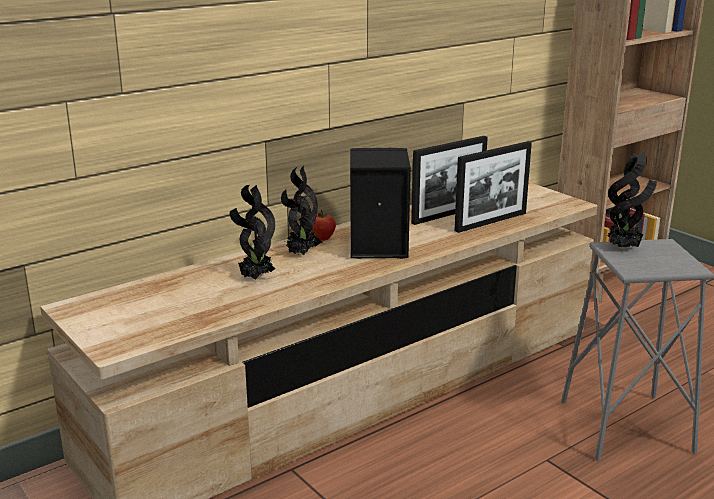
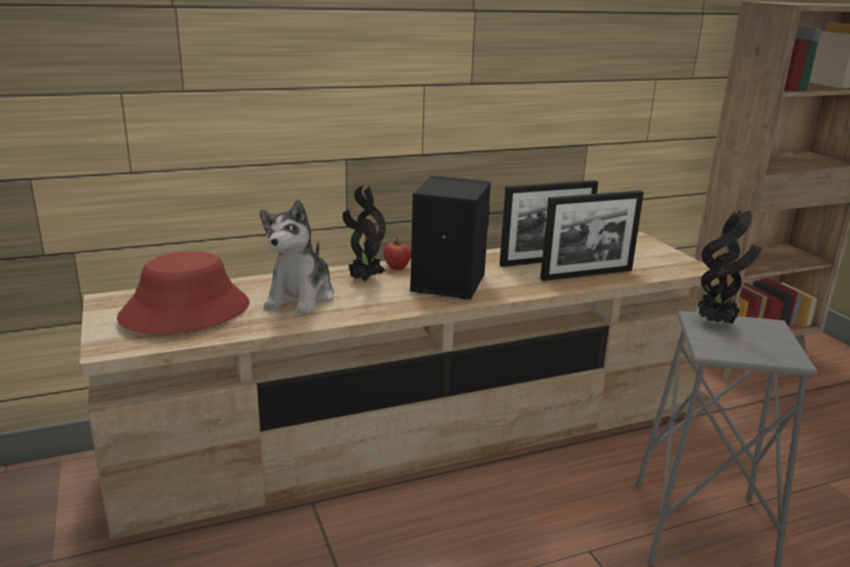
camera: 15 degrees right, 0 degrees up
(157, 306) = (185, 311): none -> red hat
(255, 278) = (301, 297): potted plant -> plush toy

